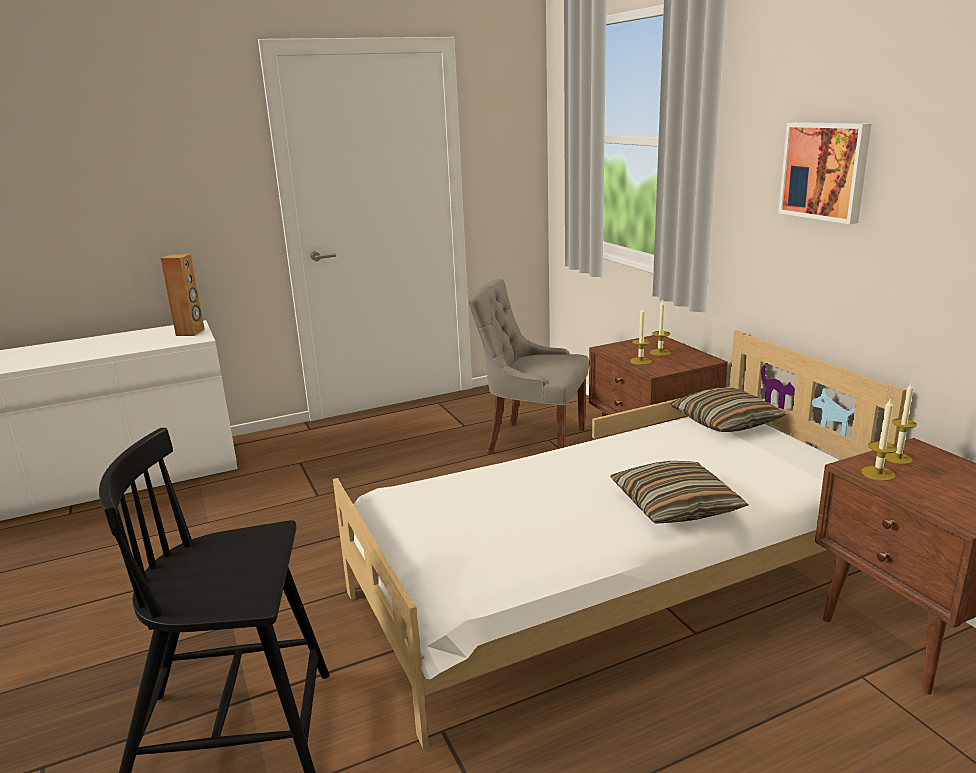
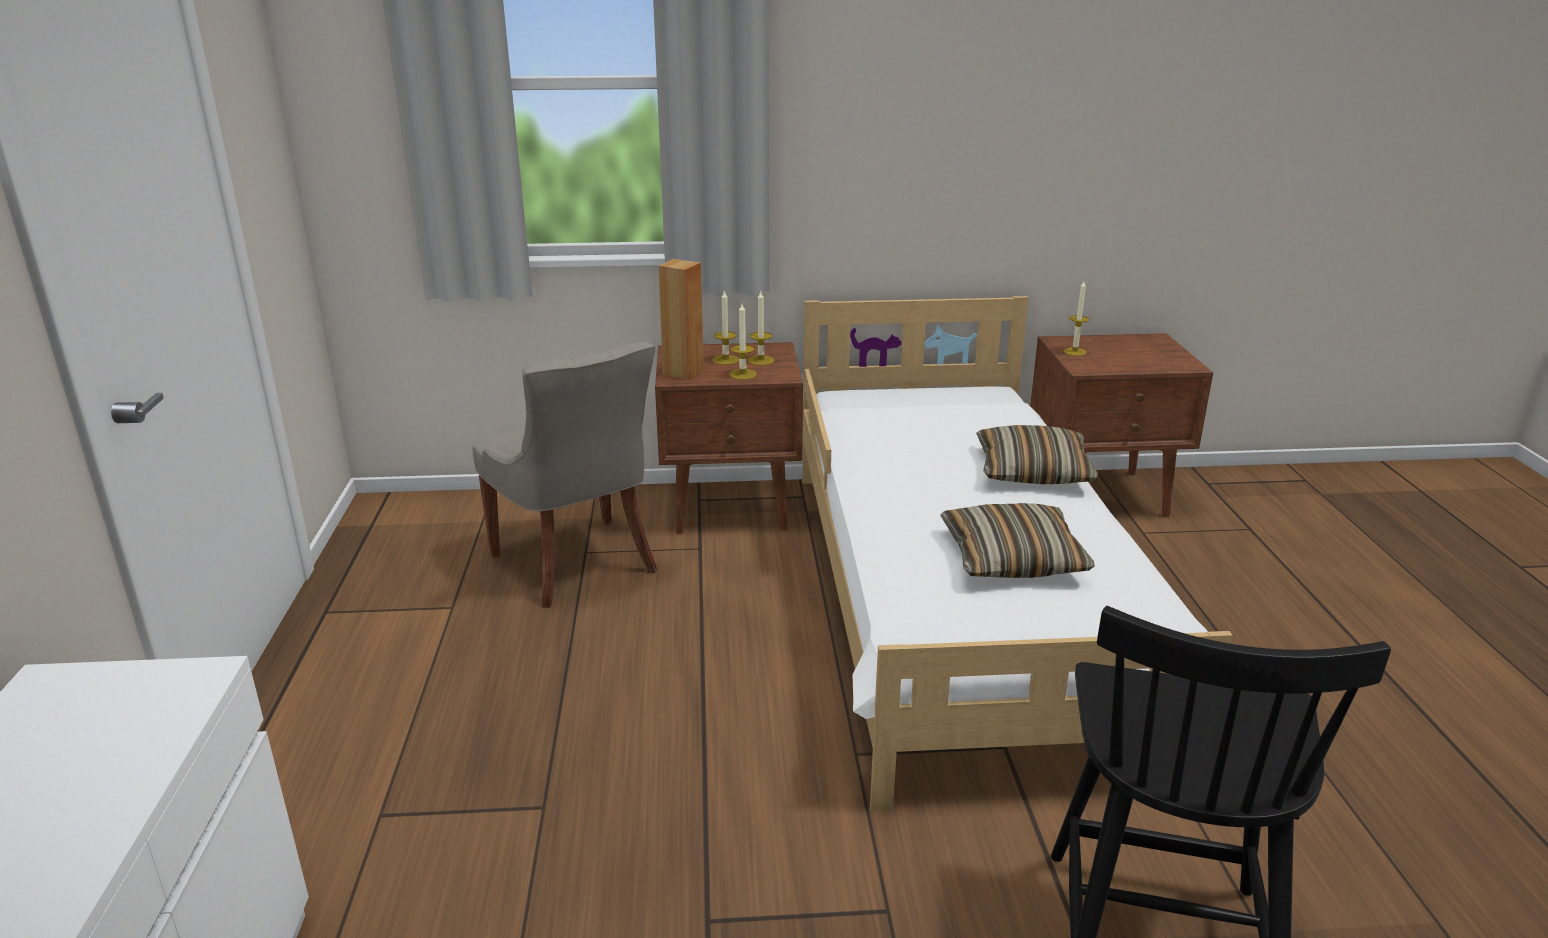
camera: 70 degrees left, 5 degrees up
(190, 332) = (116, 689): brown speaker -> brown speaker (683, 372)
(533, 441) = (577, 564): grey chair -> grey chair turned 75 degrees counterclockwise
(725, 422) = (859, 401): pillow -> pillow (1012, 558)
(825, 171) = (912, 101): picture -> none
(878, 473) = (1099, 365): candle -> candle (761, 360)

